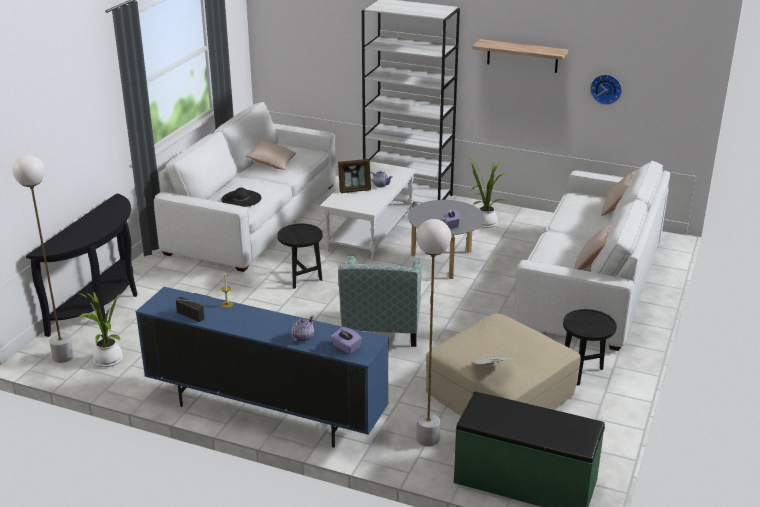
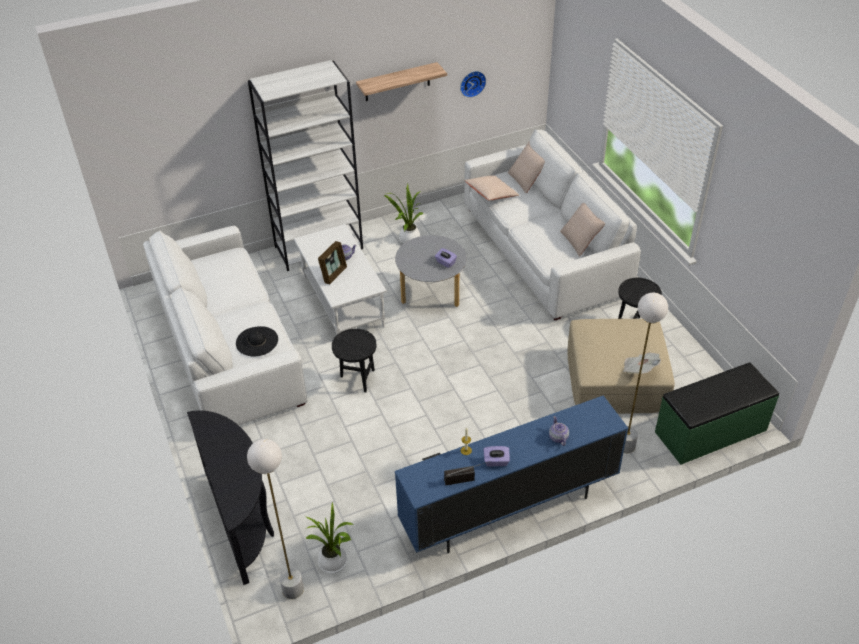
camera: 45 degrees left, 15 degrees up
(271, 162) = (217, 286): beige pillow -> beige pillow (491, 194)
(346, 347) = (594, 424): purple tissue box -> purple tissue box (496, 461)
(381, 333) = (481, 386): armchair -> none

